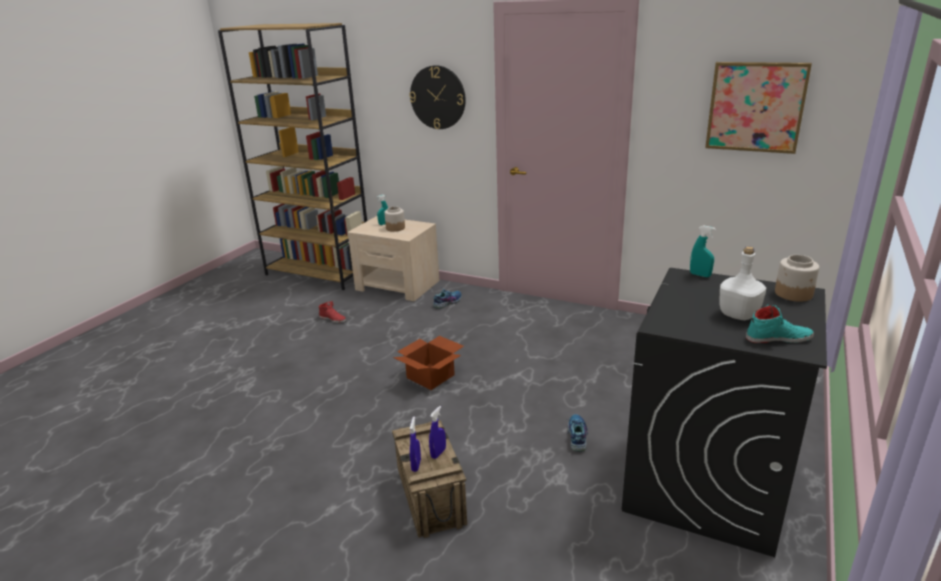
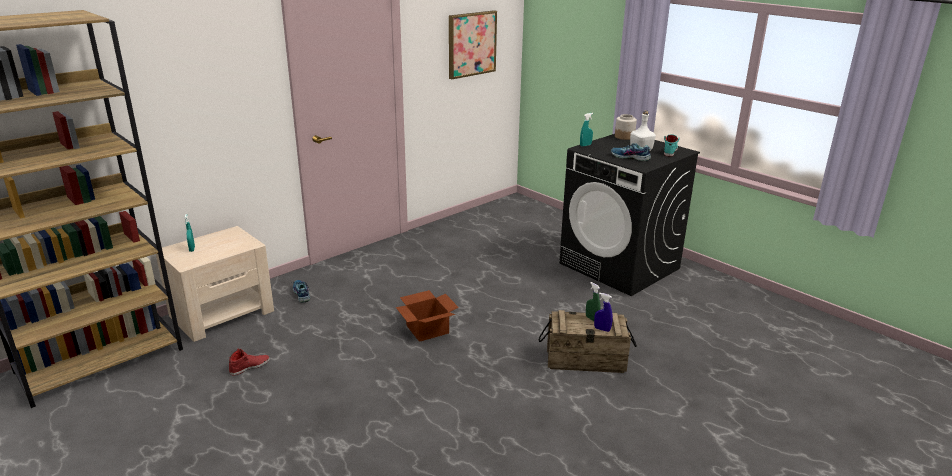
camera: 70 degrees left, 0 degrees up
(395, 228) = (216, 245): jar -> none
(438, 97) = (225, 83): wall clock -> none
(438, 453) = (592, 319): blue spray bottle -> green spray bottle
(576, 436) = (553, 290): shoe -> shoe (630, 157)

